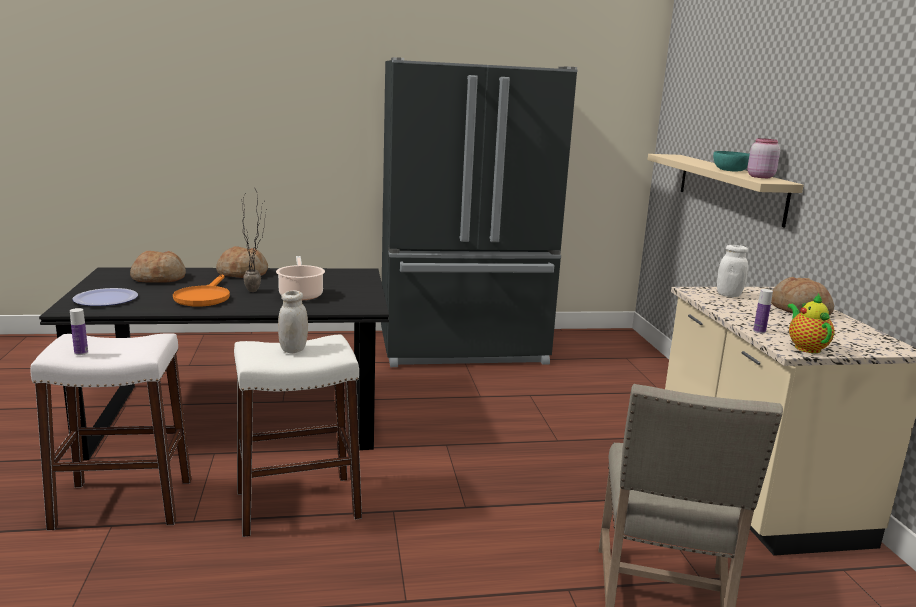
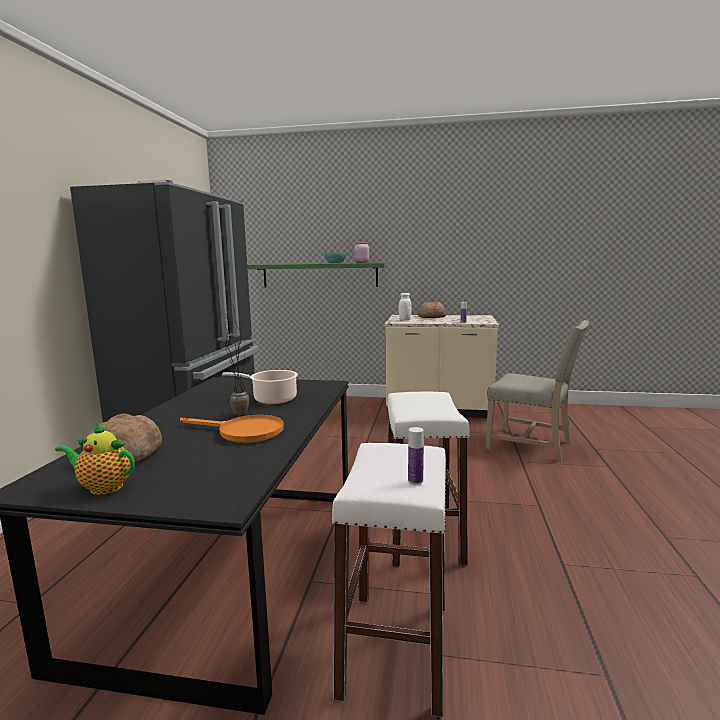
camera: 70 degrees left, 5 degrees down
(106, 299) = (195, 481): plate -> none
(243, 273) = (164, 417): bread -> none
(293, 349) = (422, 405): white jar -> none
(729, 187) = (319, 275): beige shelf -> green shelf
(805, 347) = (485, 321): teapot -> teapot (103, 487)

